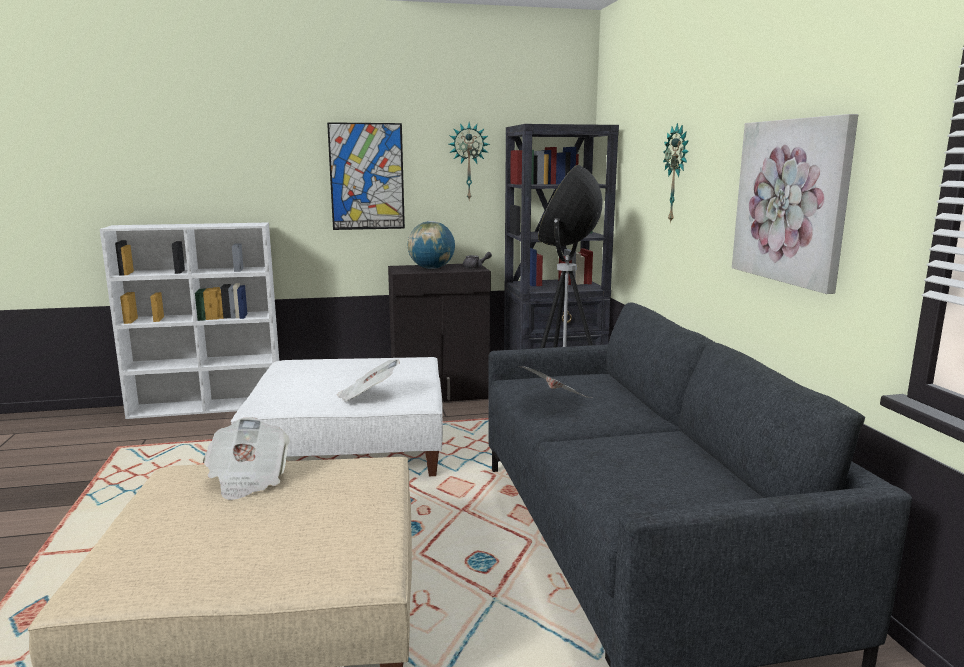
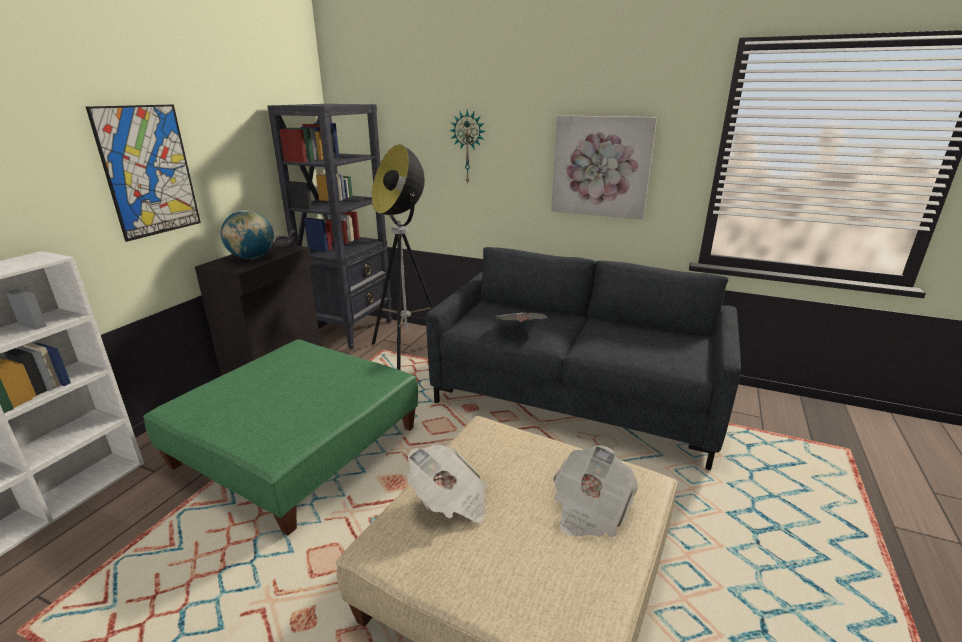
camera: 55 degrees left, 10 degrees up
(351, 443) = (297, 447): white ottoman -> green ottoman
(367, 396) = (341, 393): newspaper -> newspaper (589, 509)
(468, 161) = (241, 143): wall clock -> none

